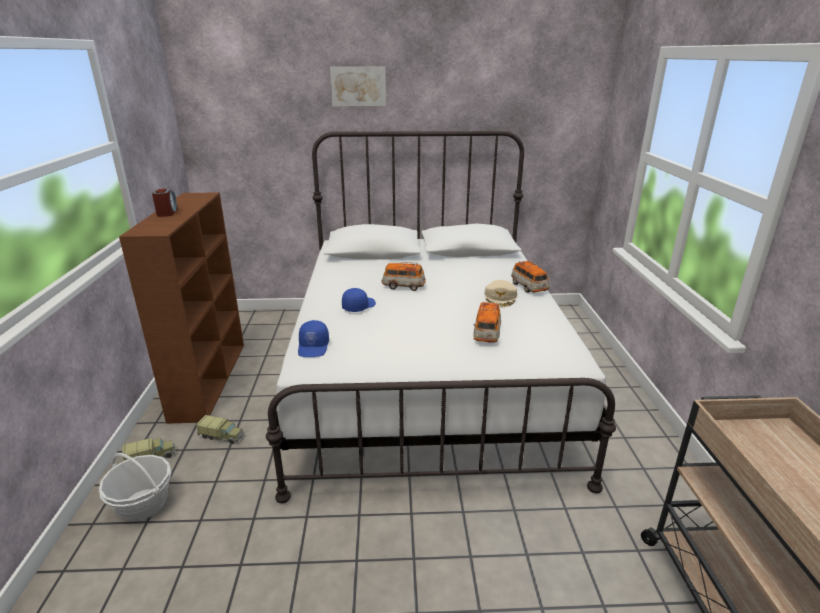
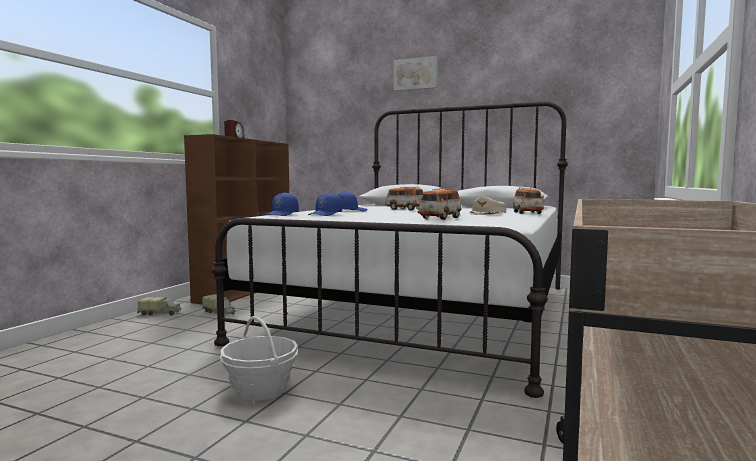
camera: 25 degrees right, 20 degrees down
(143, 504) = (126, 330): basket -> basket (260, 389)
(359, 336) = (325, 214): none -> blue cap

